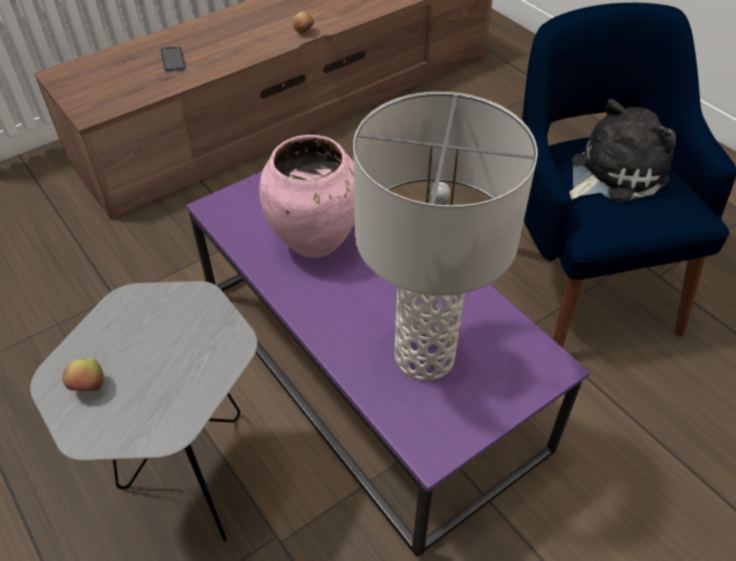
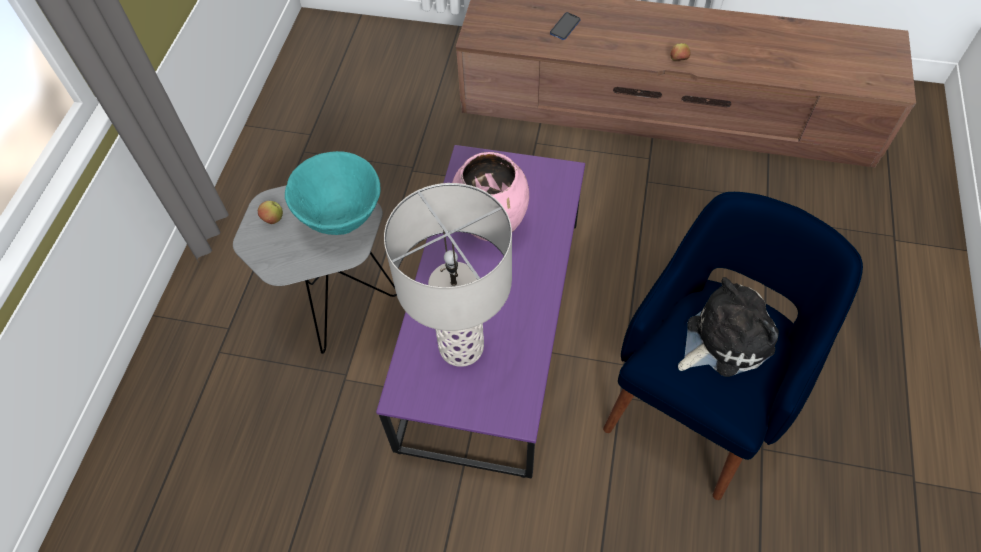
camera: 50 degrees right, 10 degrees up
(179, 324) = (342, 219): none -> turquoise bowl
(612, 173) = (723, 339): plush toy -> plush toy turned 45 degrees counterclockwise

